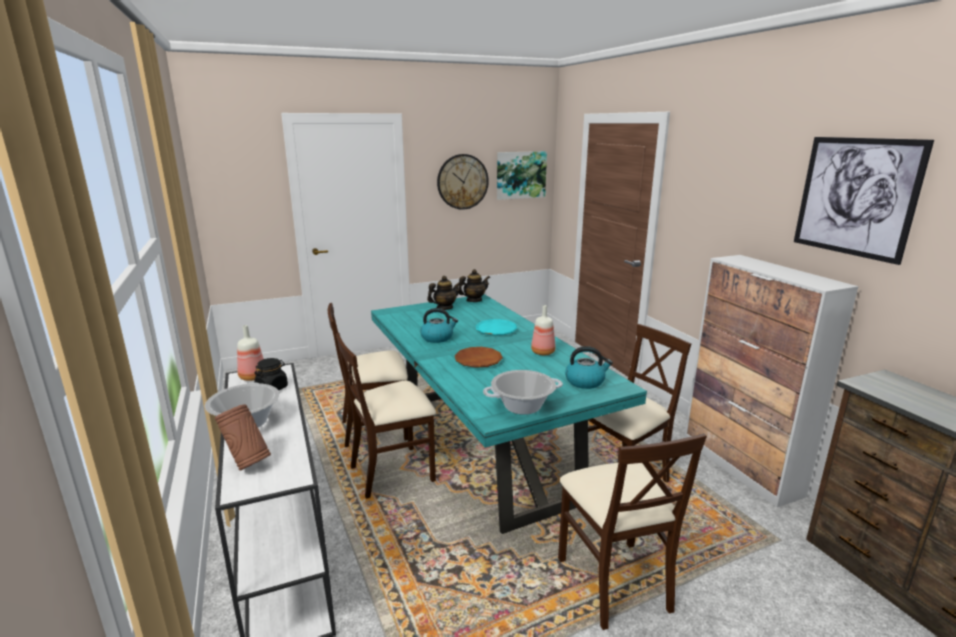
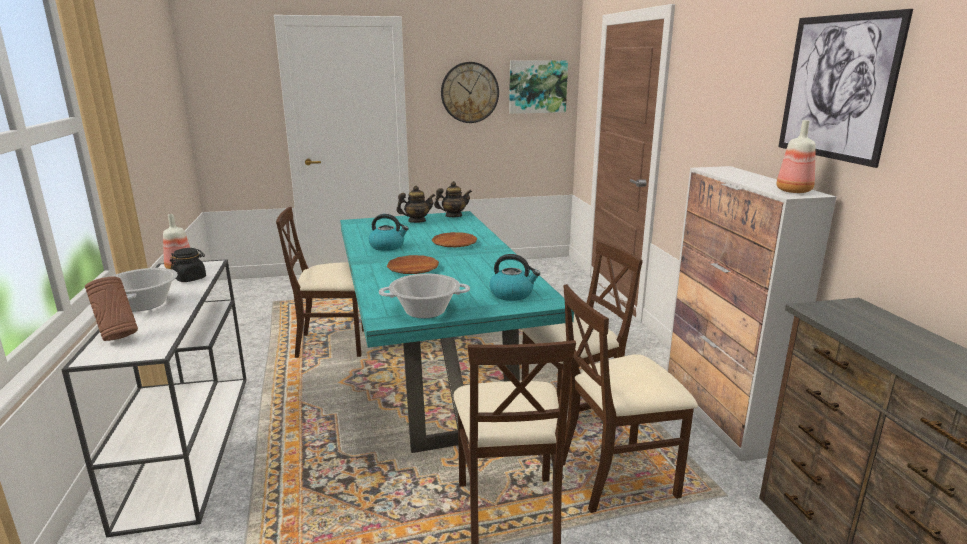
camera: 10 degrees right, 0 degrees up
(393, 472) = (330, 385): beige chair -> beige chair (617, 477)
(496, 330) = (454, 243): turquoise plate -> brown plate
(543, 352) = (488, 265): bottle -> bottle (794, 191)

